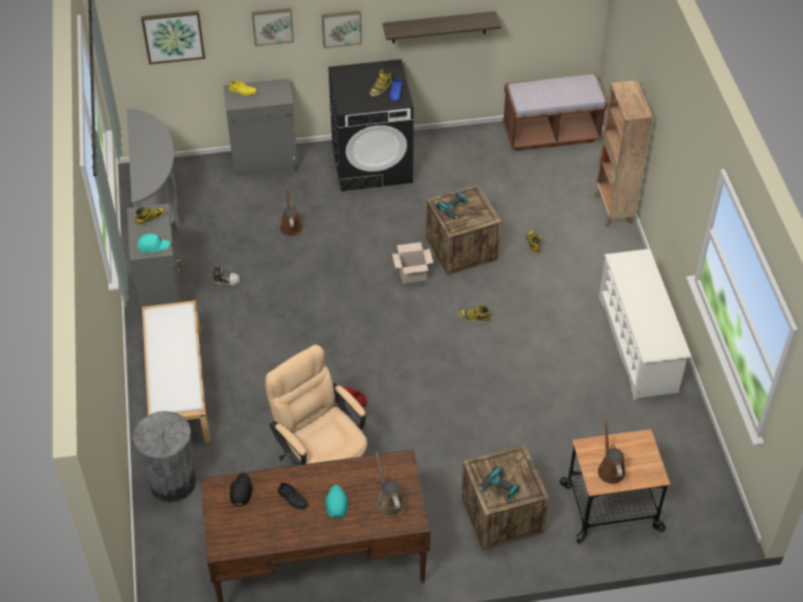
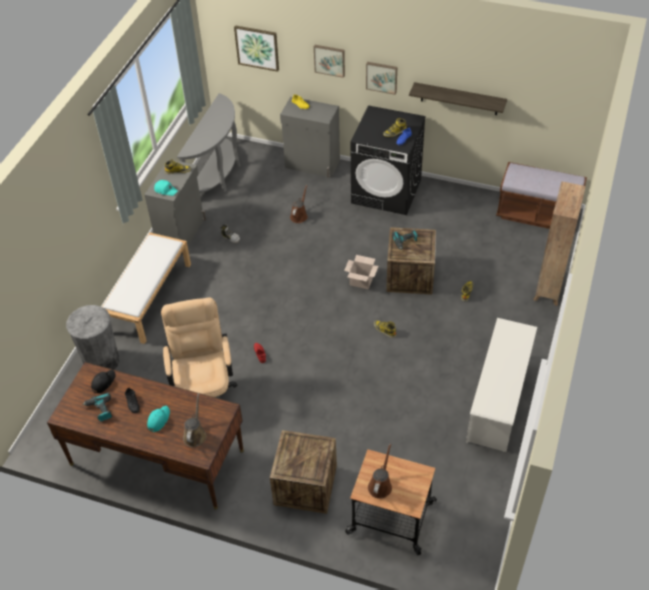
camera: 30 degrees right, 0 degrees up
(499, 489) = (293, 462): power drill -> power drill (100, 410)

